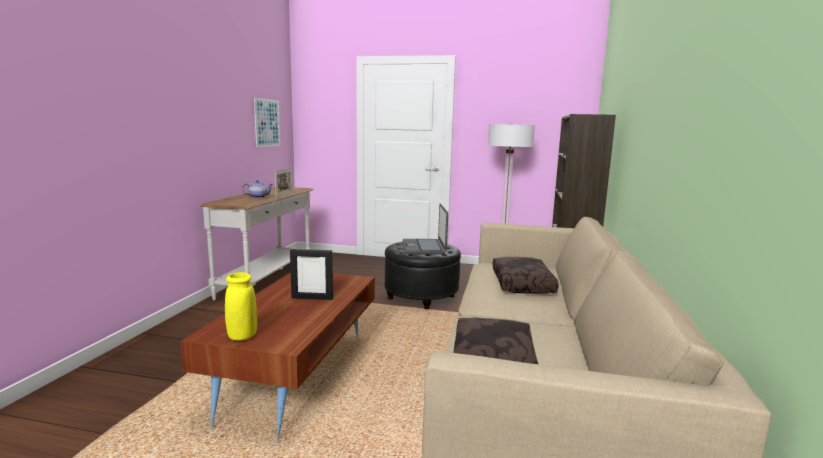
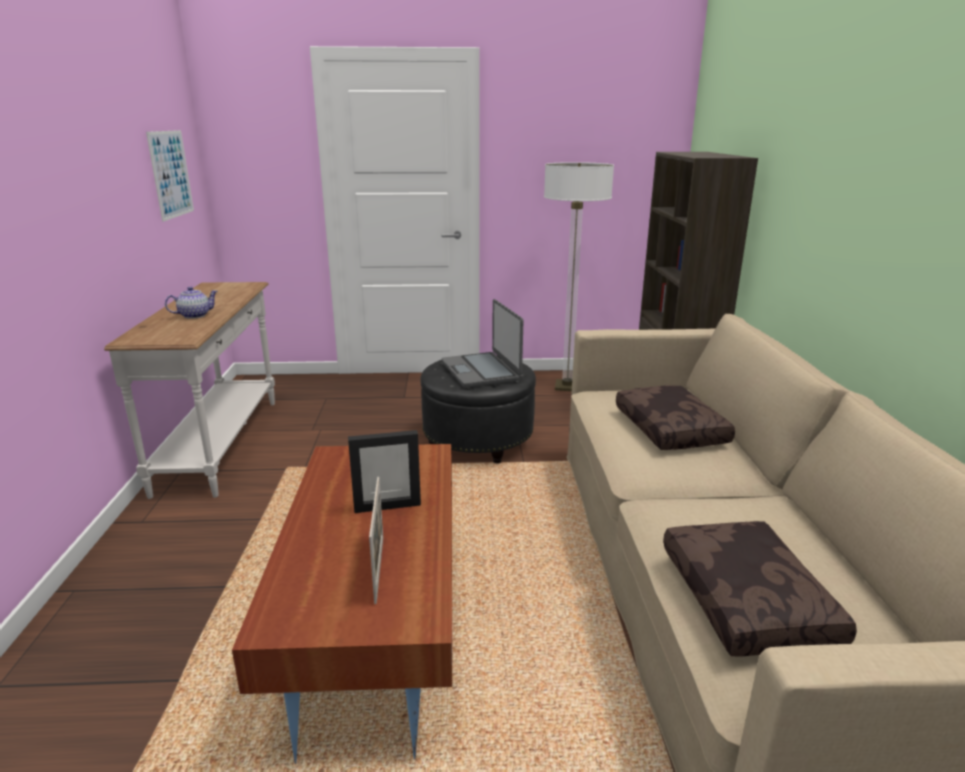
camera: 15 degrees left, 10 degrees up
(242, 336) = (333, 616): yellow vase -> none
(284, 195) = (235, 304): picture frame -> picture frame (379, 568)

